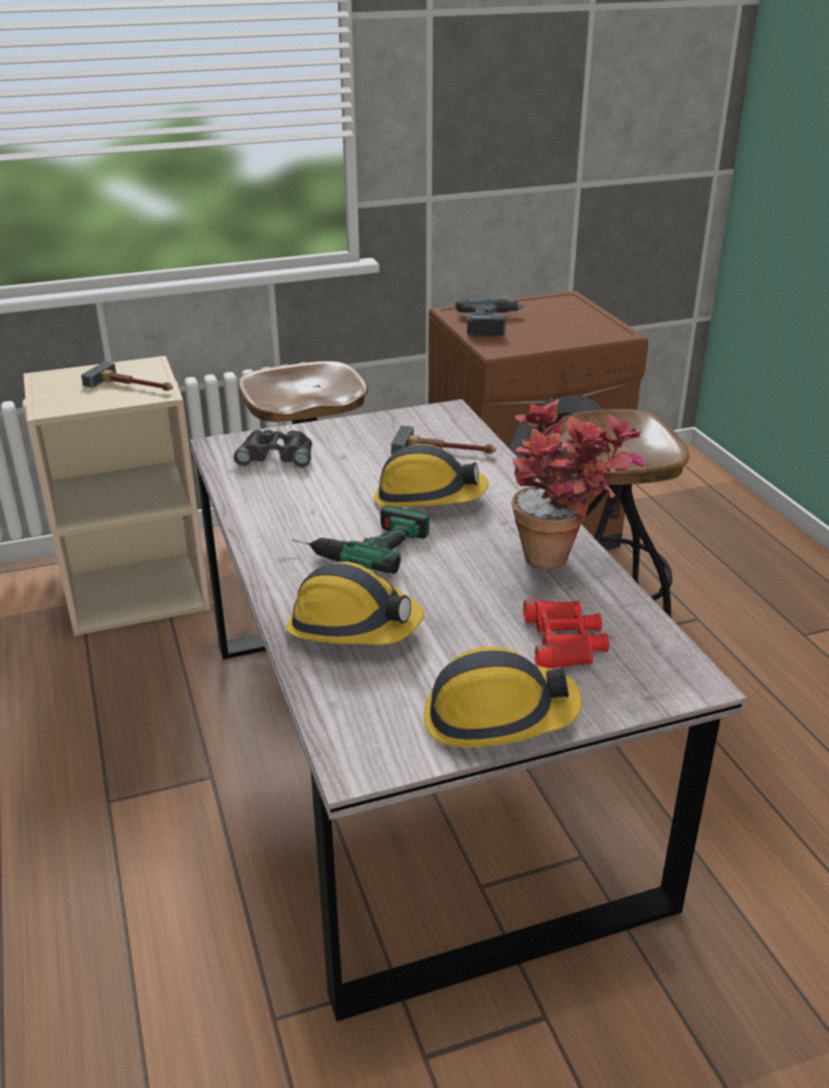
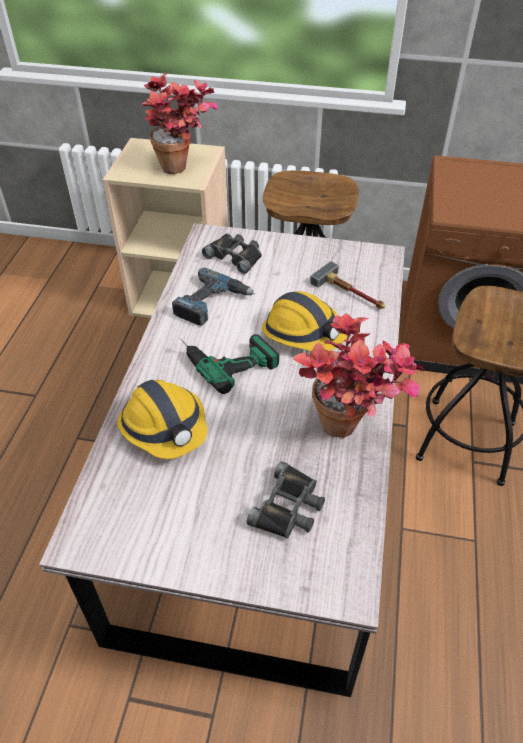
camera: 30 degrees right, 15 degrees up
(133, 386) = (183, 169): hammer -> potted plant
(491, 323) = (468, 184): power drill -> power drill (212, 303)
(497, 716) = (191, 549): hard hat -> none
(564, 641) = (288, 507): red binoculars -> black binoculars

